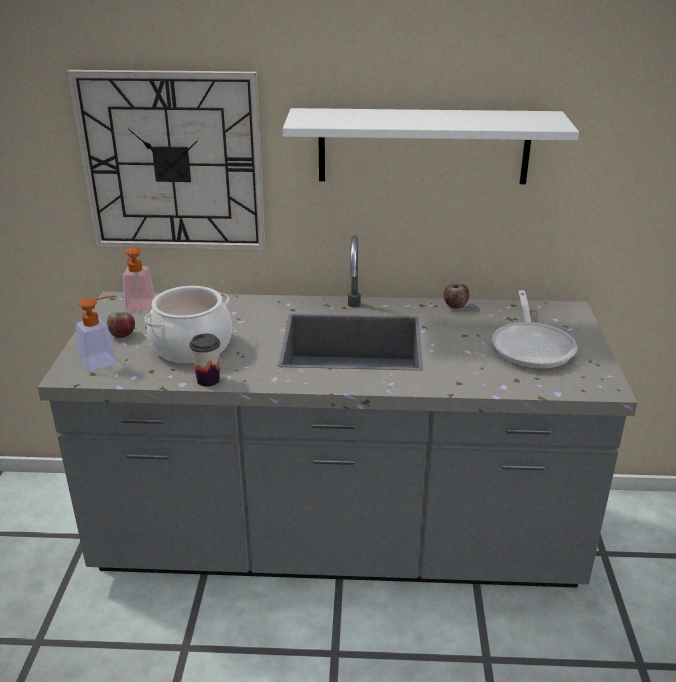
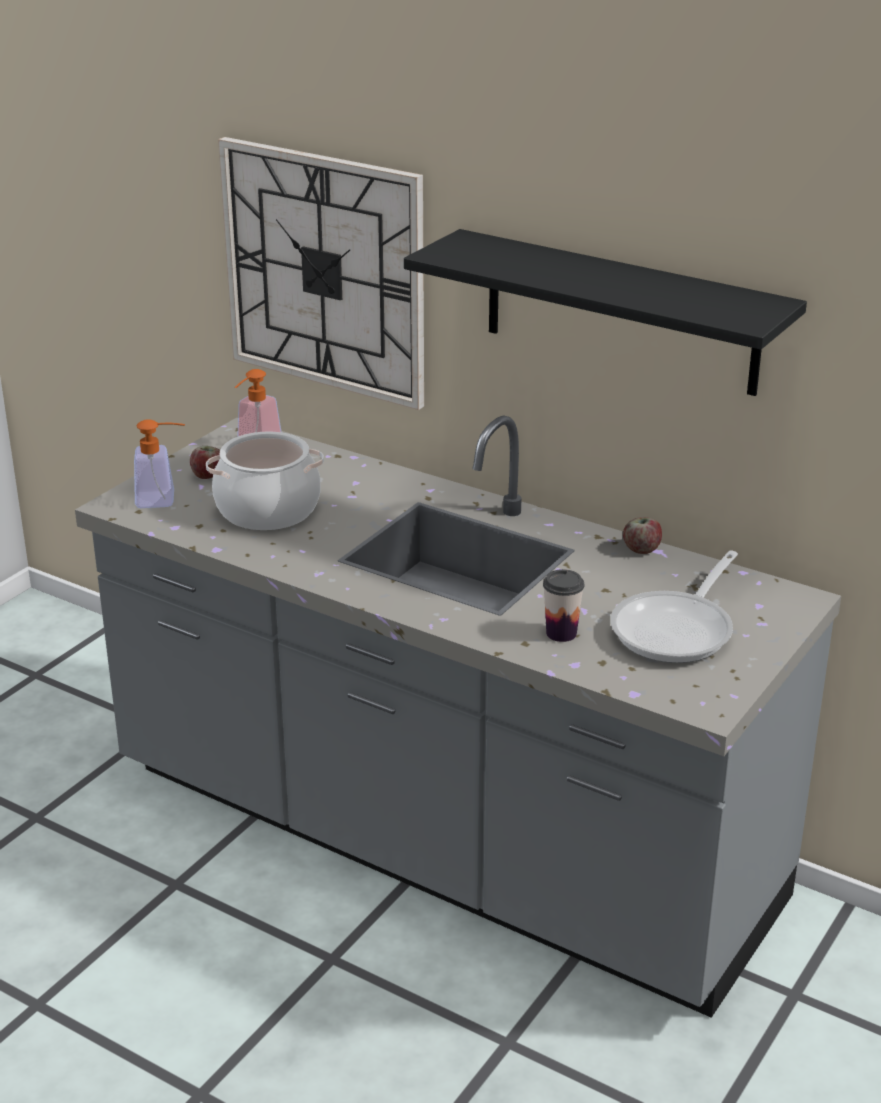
camera: 30 degrees right, 0 degrees up
(208, 380) = (246, 553): cup -> cup (561, 633)
(423, 146) = (620, 312): white shelf -> black shelf

